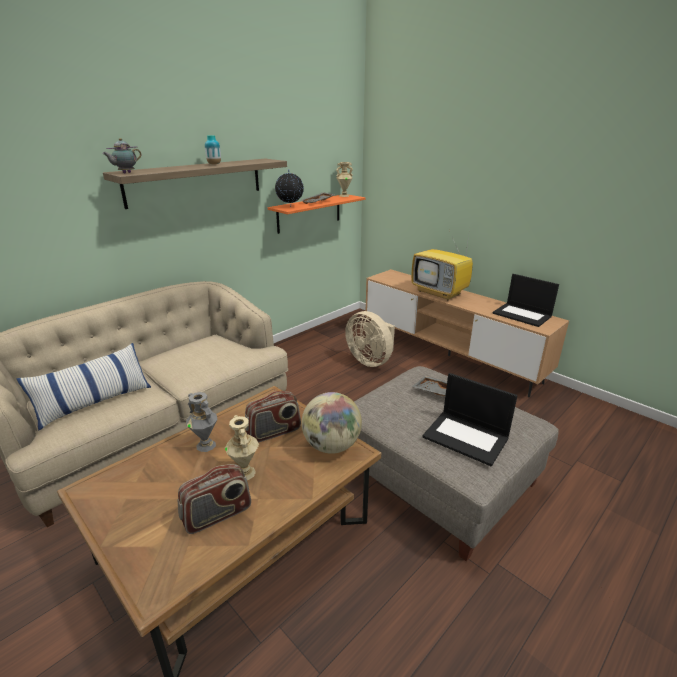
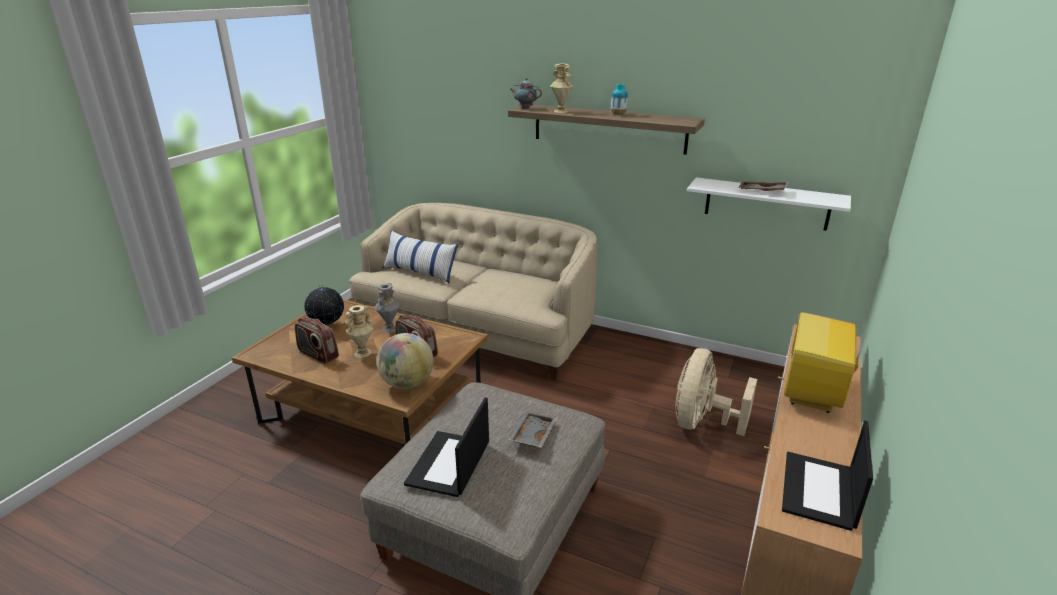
camera: 70 degrees right, 0 degrees up
(290, 206) = (713, 184): globe -> globe (327, 327)
(309, 213) = (766, 203): orange shelf -> white shelf
(344, 195) = (833, 197): beige vase -> beige vase (561, 111)

